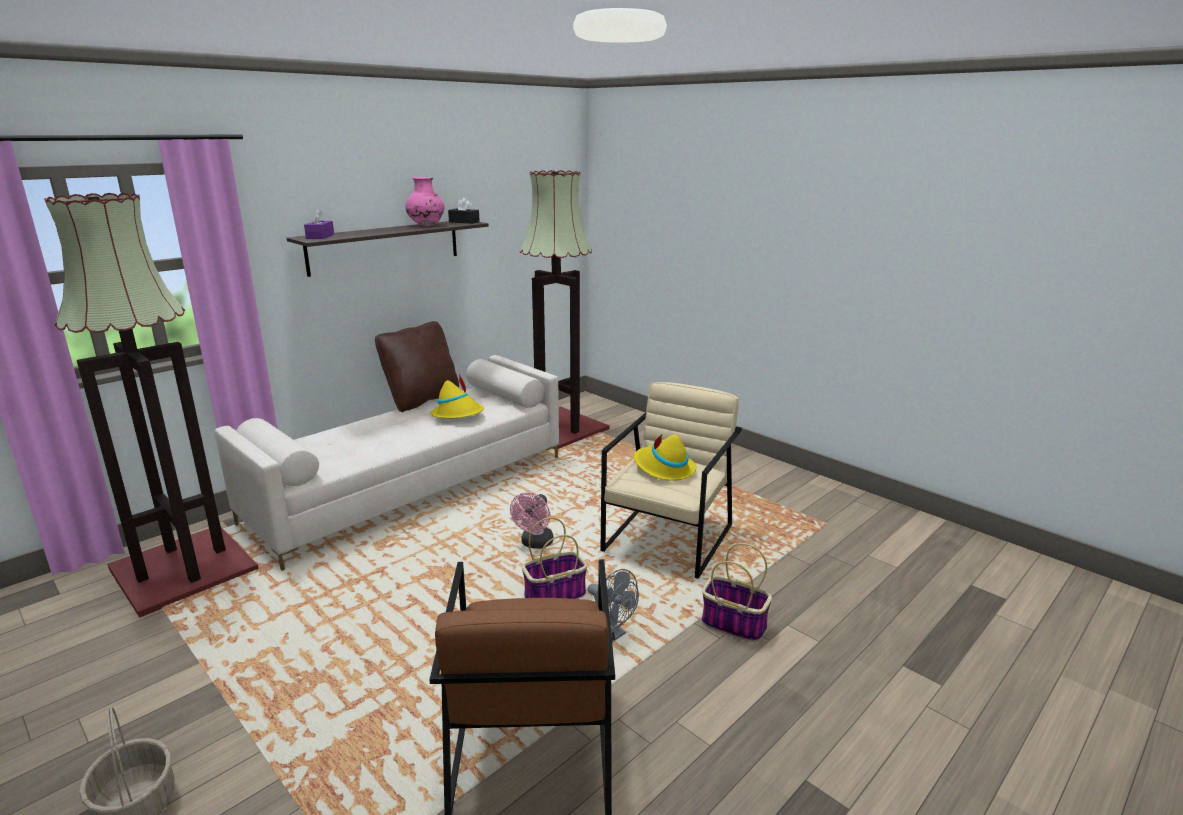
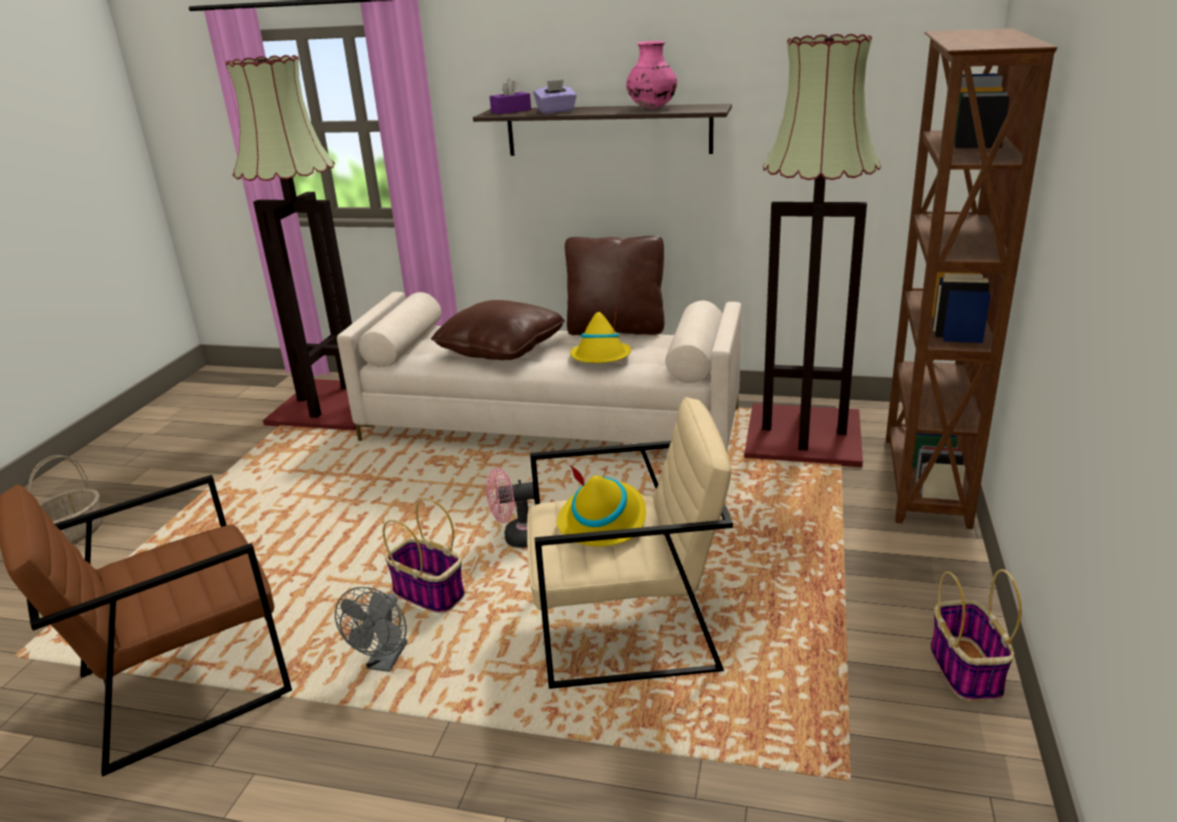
camera: 60 degrees right, 5 degrees up
(364, 233) = (556, 111): none -> purple tissue box
(374, 436) = (501, 349): none -> brown pillow
(464, 222) = (708, 107): black tissue box -> none
(641, 423) = (923, 481): none -> brown bookcase
(732, 624) = (469, 758): basket -> basket (964, 669)

